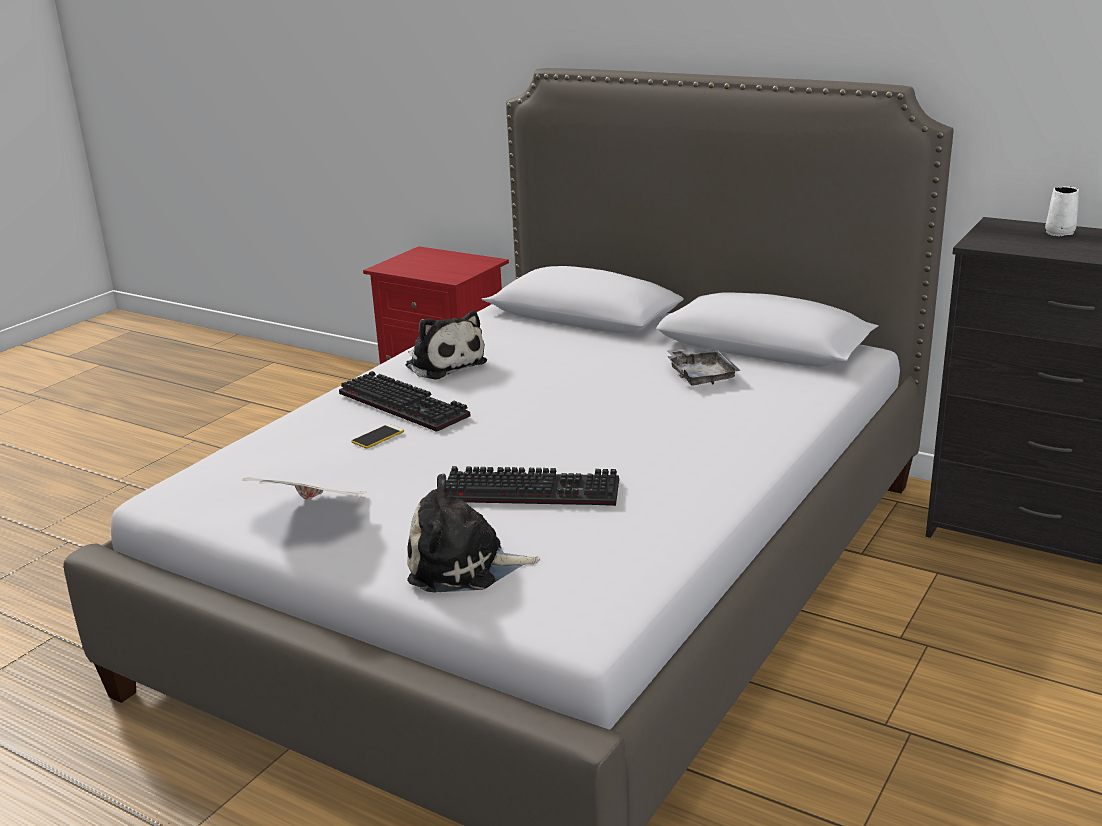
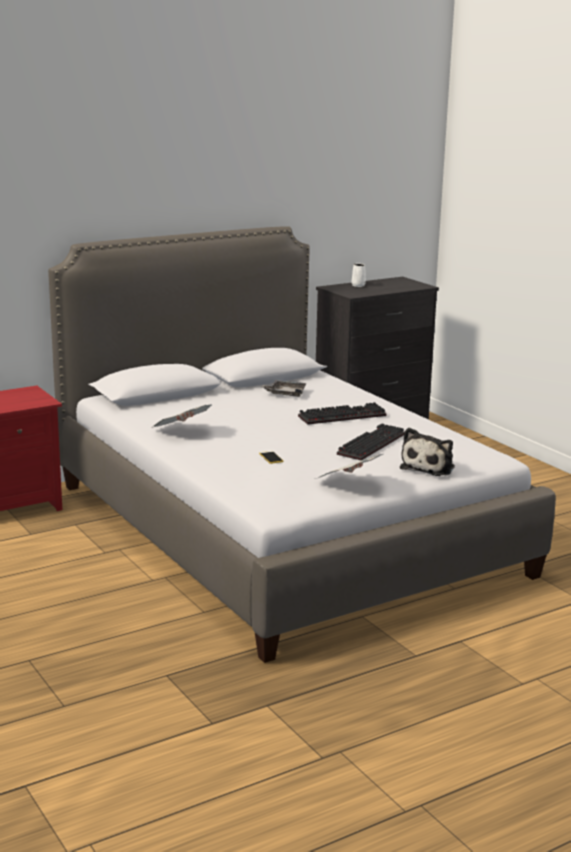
camera: 65 degrees left, 5 degrees down
(407, 404) = (232, 447): keyboard -> keyboard (343, 415)
(444, 364) = (181, 431): plush toy -> newspaper

